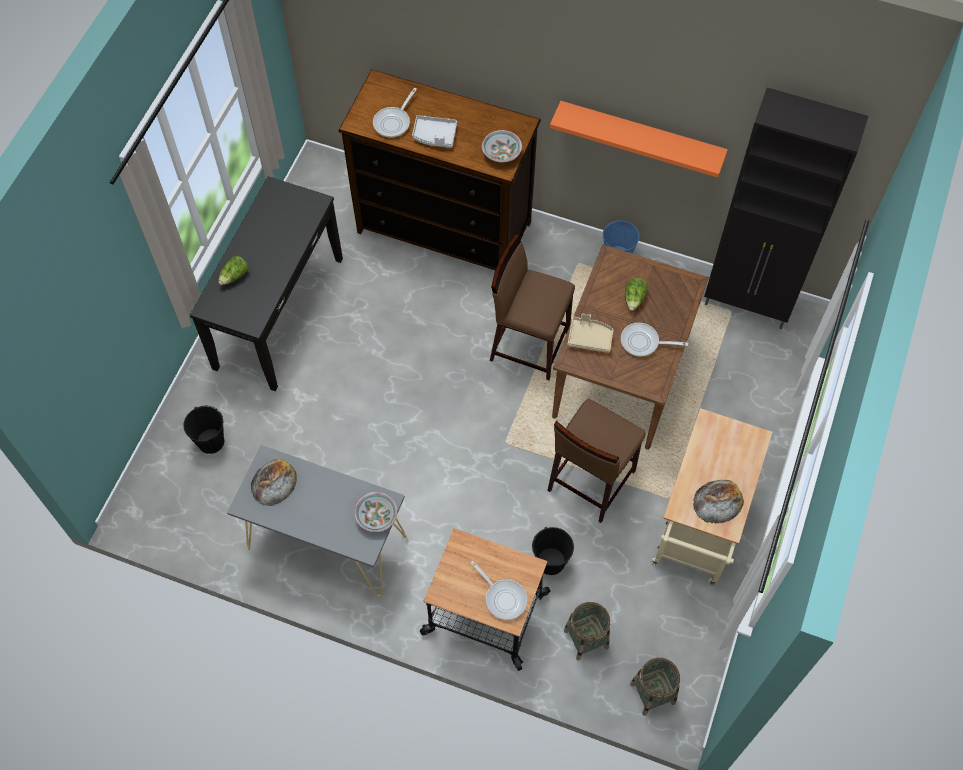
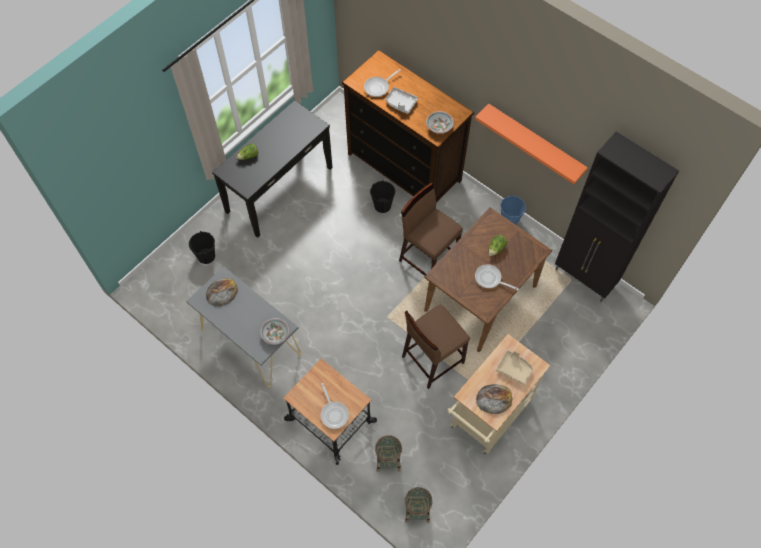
camera: 20 degrees right, 0 degrees up
(551, 561) = (385, 402): black bucket -> black bucket (382, 205)
(590, 338) = (456, 265): beige tray -> beige tray (514, 369)

